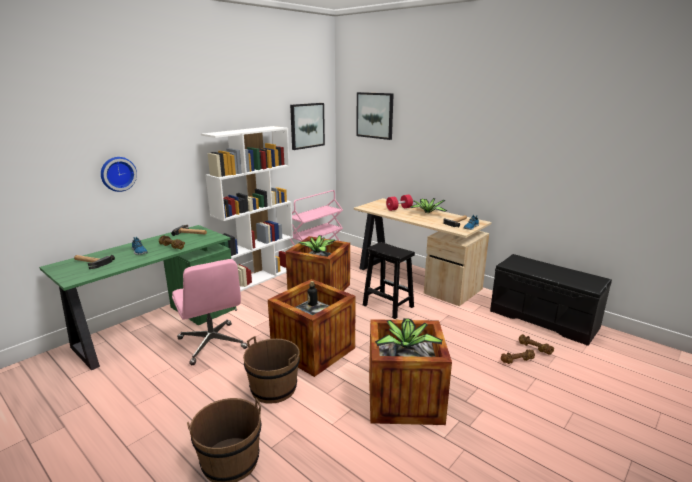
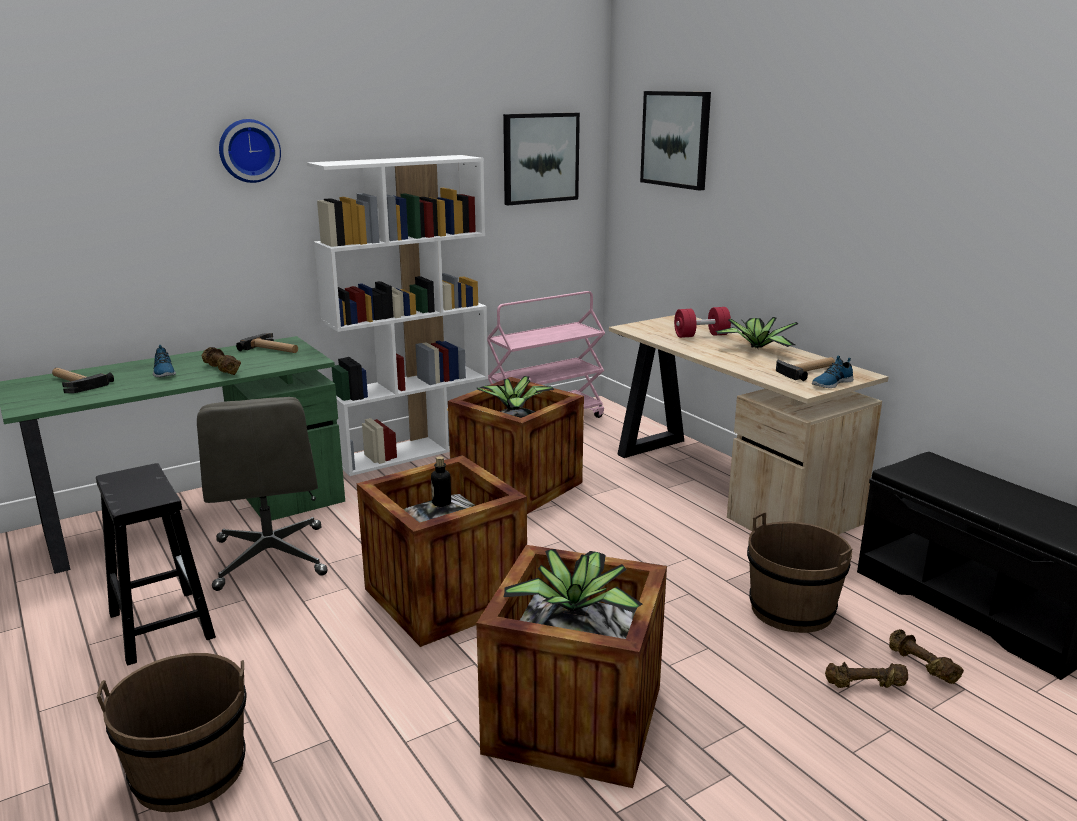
camera: 15 degrees right, 0 degrees up
(117, 173) = (144, 228): wall clock -> wall clock (248, 150)
(212, 344) = (271, 558): pink office chair -> grey office chair
(274, 388) = (334, 655): brown bucket -> brown bucket (791, 610)
(387, 306) = (636, 532): black stool -> black stool (160, 625)

